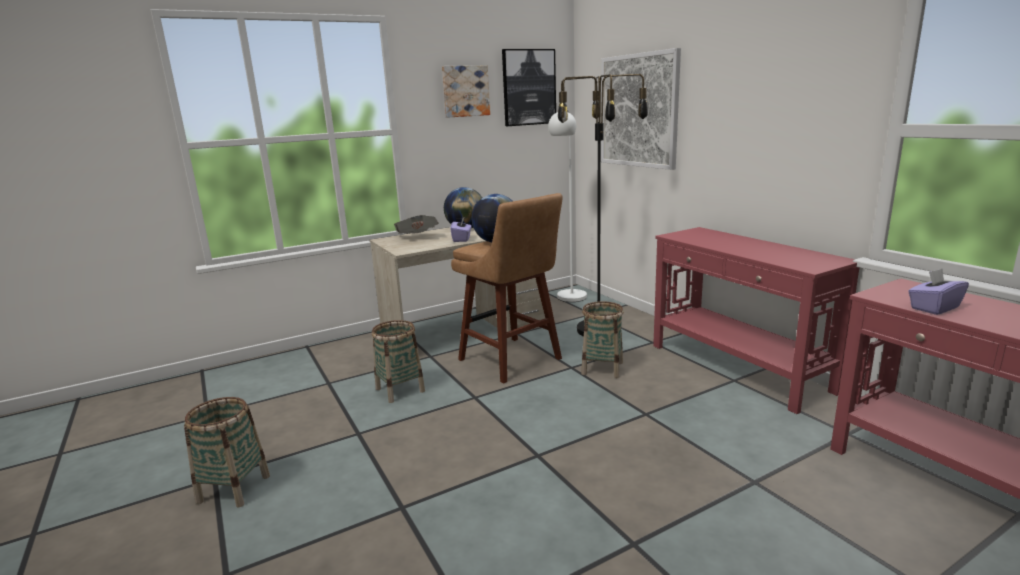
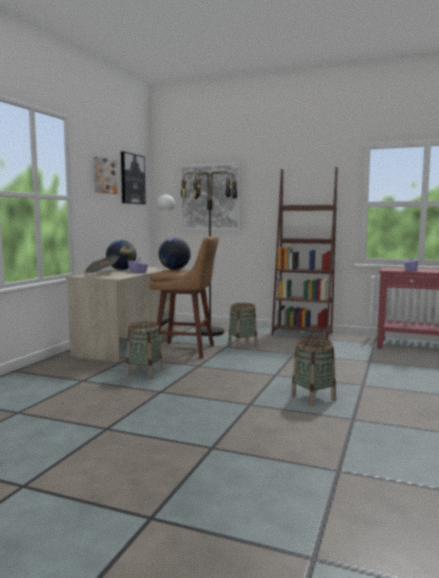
camera: 40 degrees left, 10 degrees down
(233, 489) = (133, 427): basket -> basket (313, 398)
(737, 368) = (302, 334): red console table -> brown bookcase

